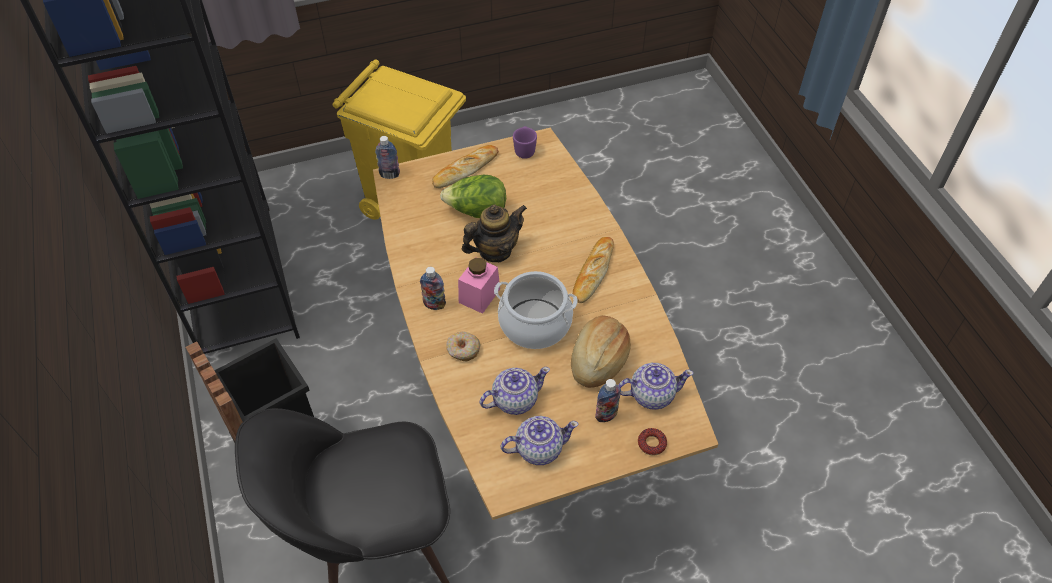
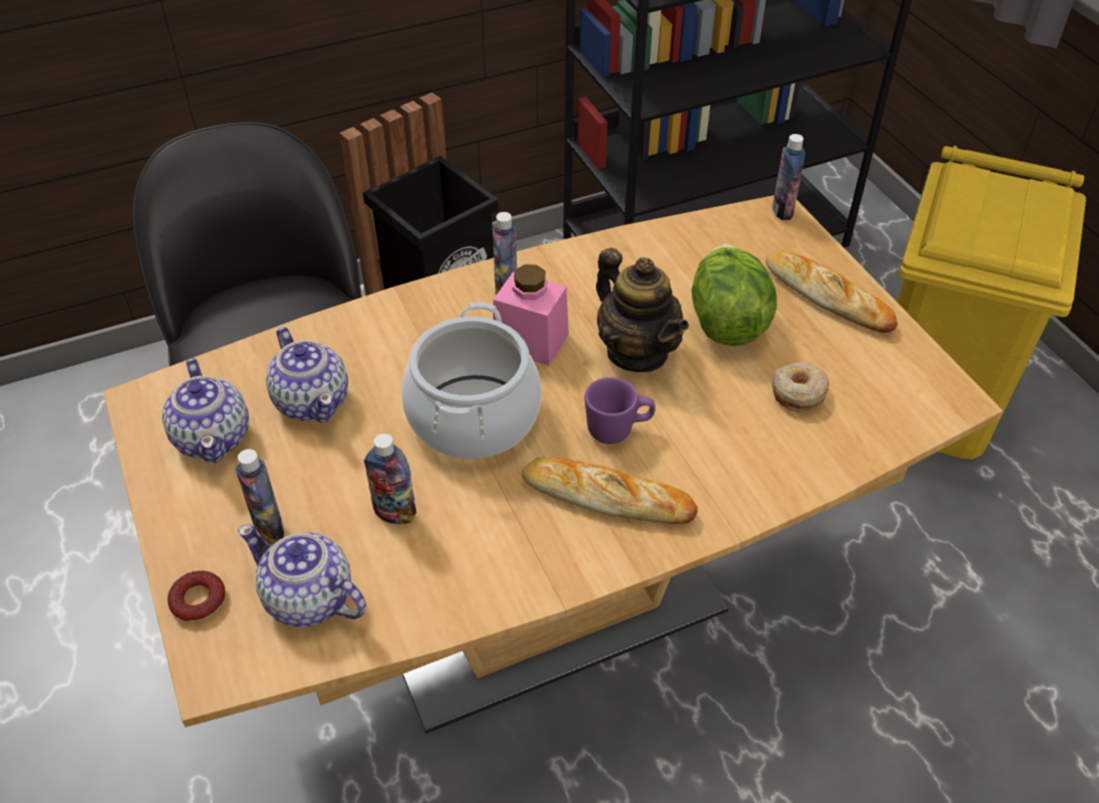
camera: 85 degrees right, 5 degrees down
(463, 350) = (415, 331): donut -> donut (798, 393)
(524, 150) = (915, 374): purple mug -> purple mug (618, 430)
(598, 359) = (395, 513): bread -> bottle
(651, 394) = (309, 599): teapot -> teapot turned 135 degrees clockwise

